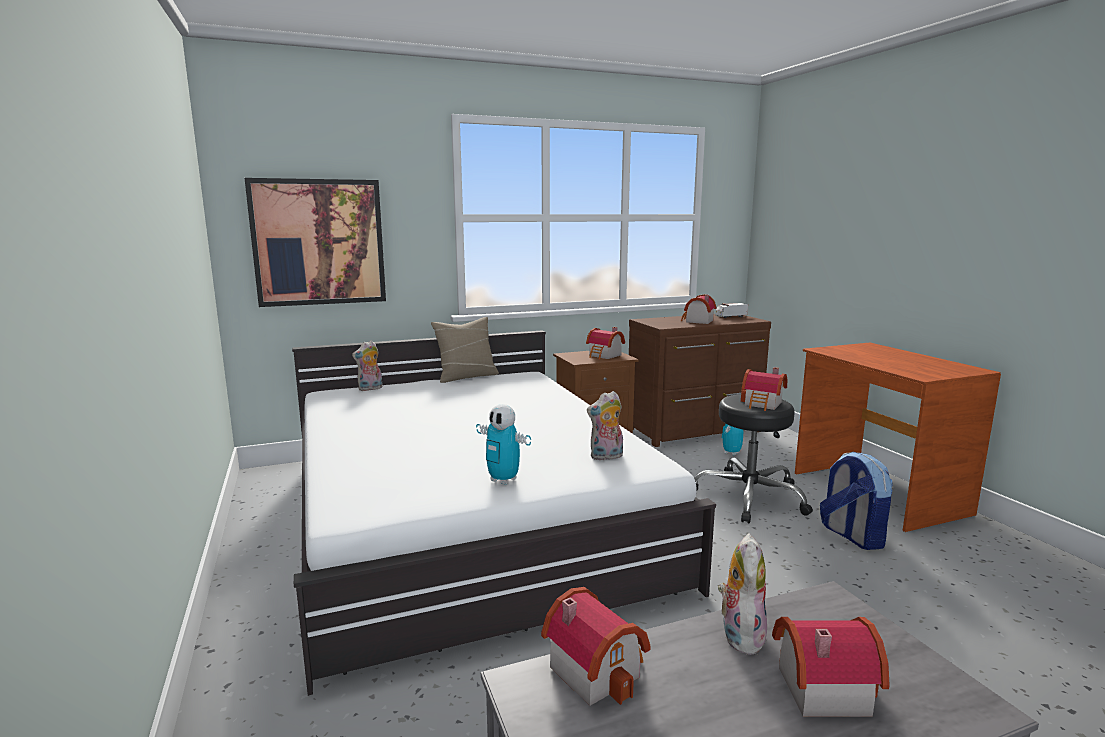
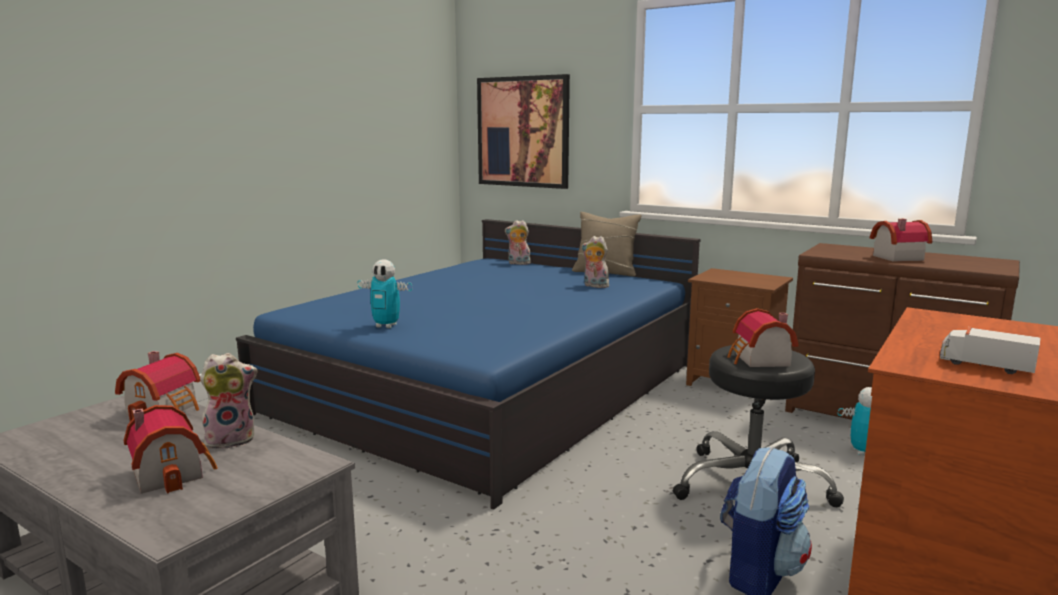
camera: 55 degrees right, 0 degrees up
(467, 520) = (491, 388): white bed -> blue bed
(503, 480) = (386, 326): toy robot -> toy robot turned 75 degrees counterclockwise
(604, 356) = (751, 280): toy house -> none
(606, 457) = (481, 339): plush toy -> plush toy (594, 286)
(730, 317) = (978, 262): toy truck -> toy truck (985, 366)

